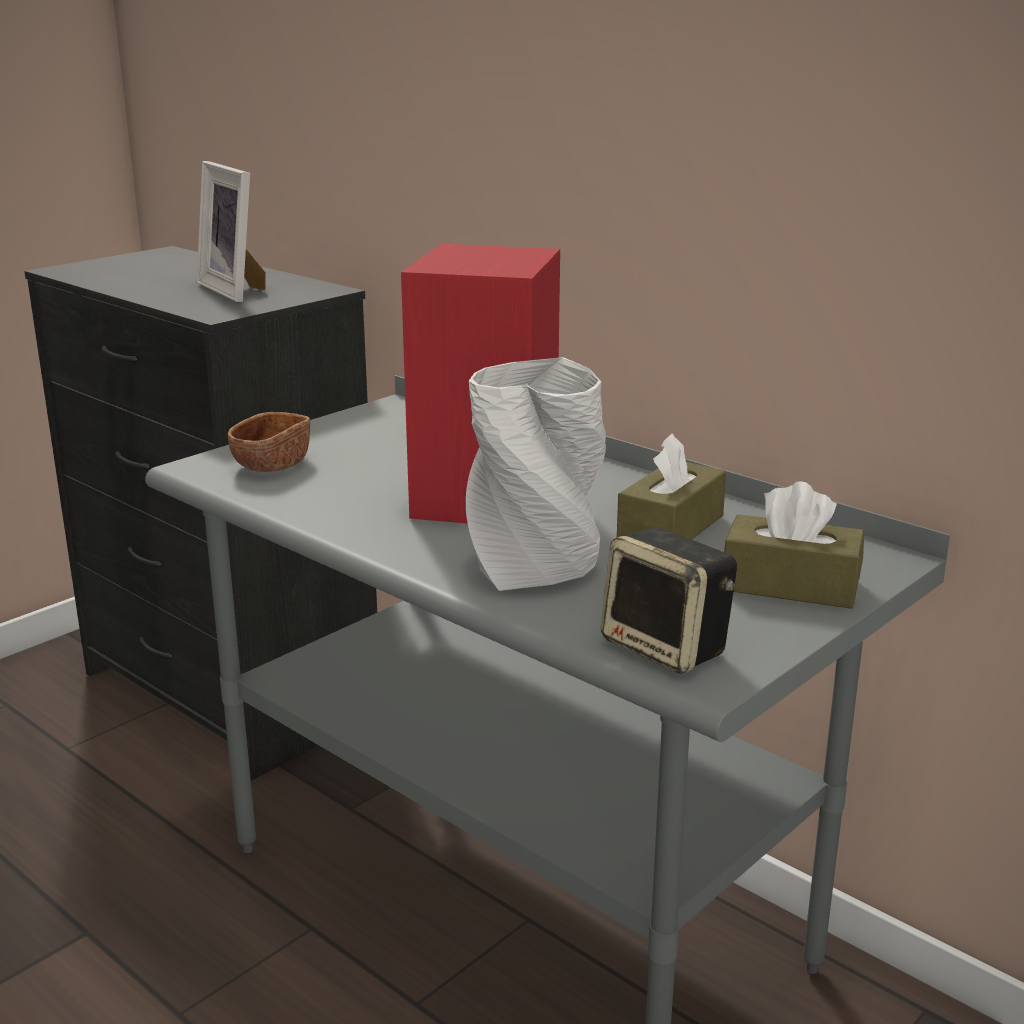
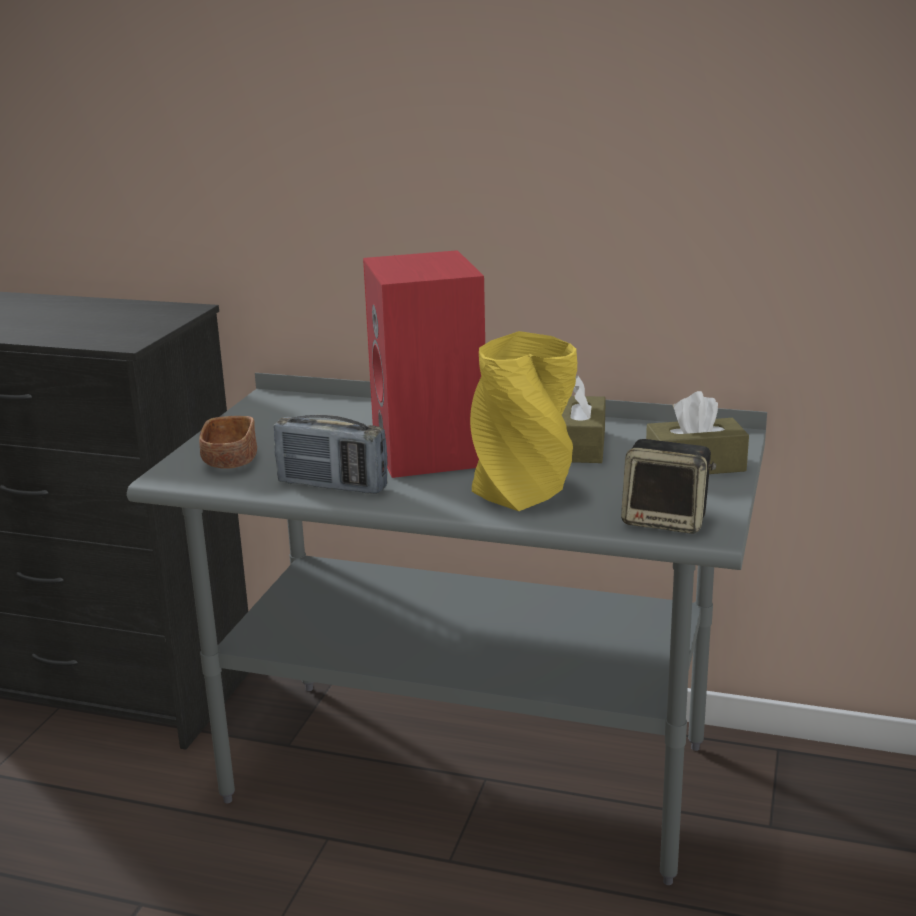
camera: 25 degrees left, 0 degrees up
(237, 290) = (108, 321): picture frame -> none
(337, 513) = (332, 485): none -> radio
(536, 568) = (523, 491): grey vase -> yellow vase

